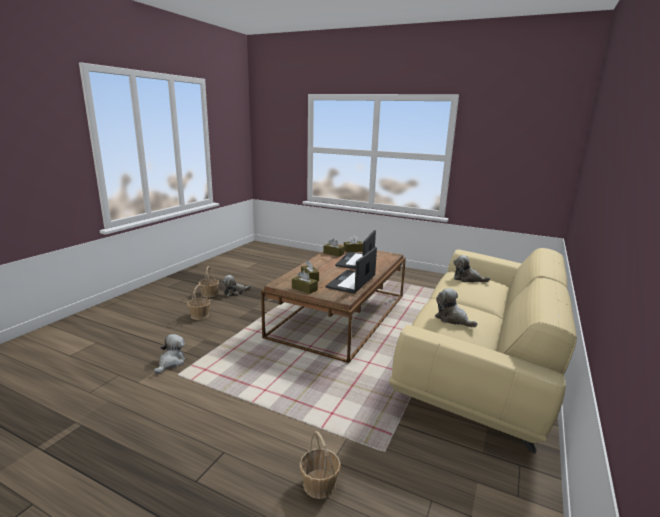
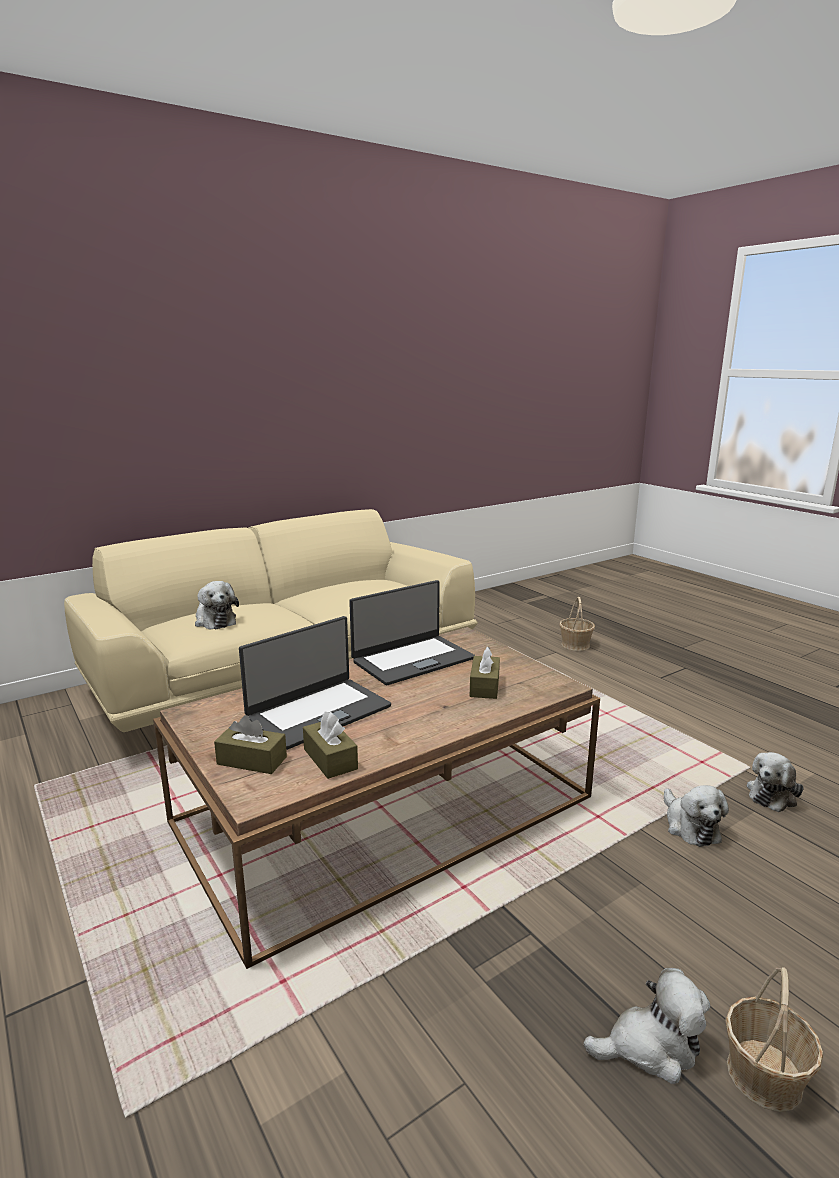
camera: 150 degrees left, 0 degrees up
(199, 315) = (761, 930): basket -> none
(304, 289) = (516, 664): brown tissue box -> none
(452, 319) = (368, 586): plush toy -> plush toy (690, 826)

